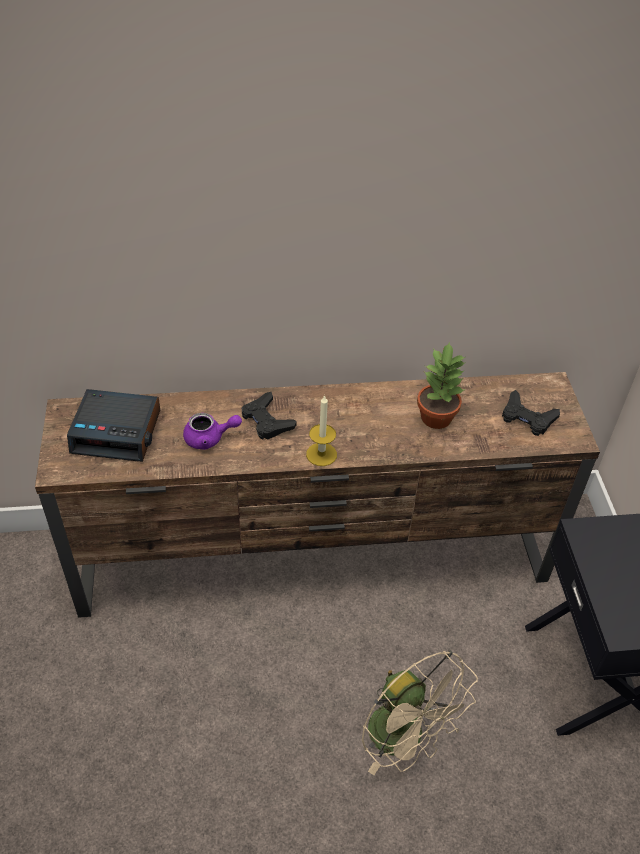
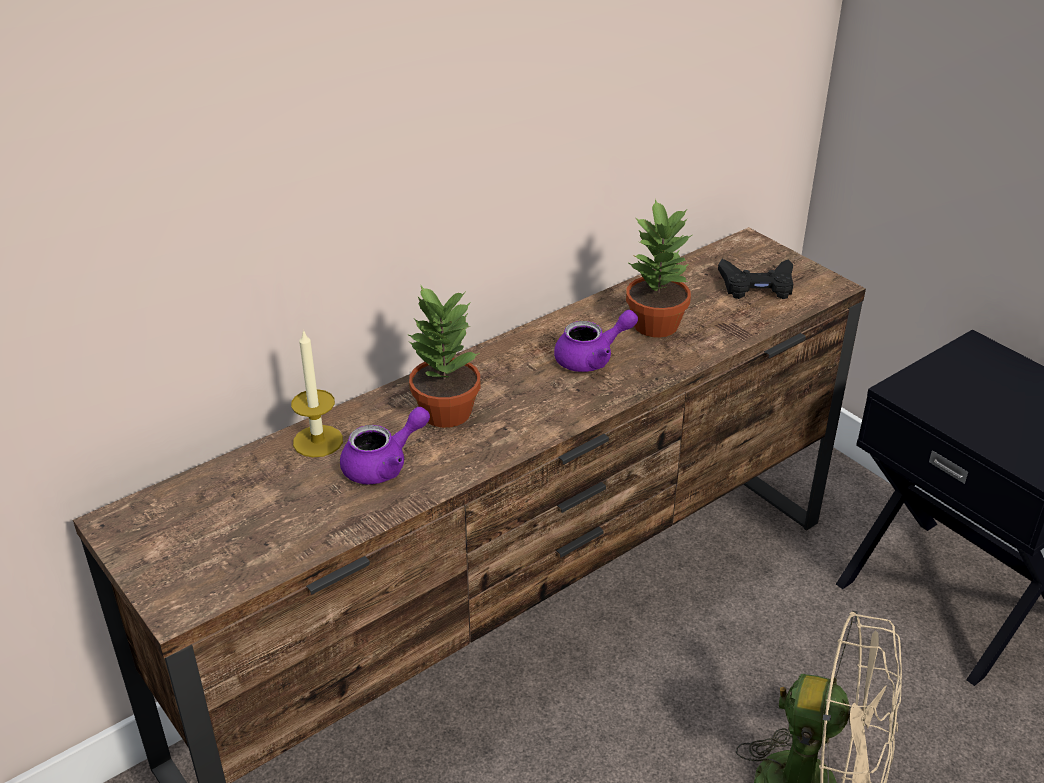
camera: 30 degrees left, 10 degrees down
(117, 432) = (233, 514): alarm clock -> none
(267, 420) = (444, 412): black game controller -> potted plant
(321, 454) = (556, 420): candle -> candle (318, 441)
(377, 423) = (592, 358): none -> purple teapot

